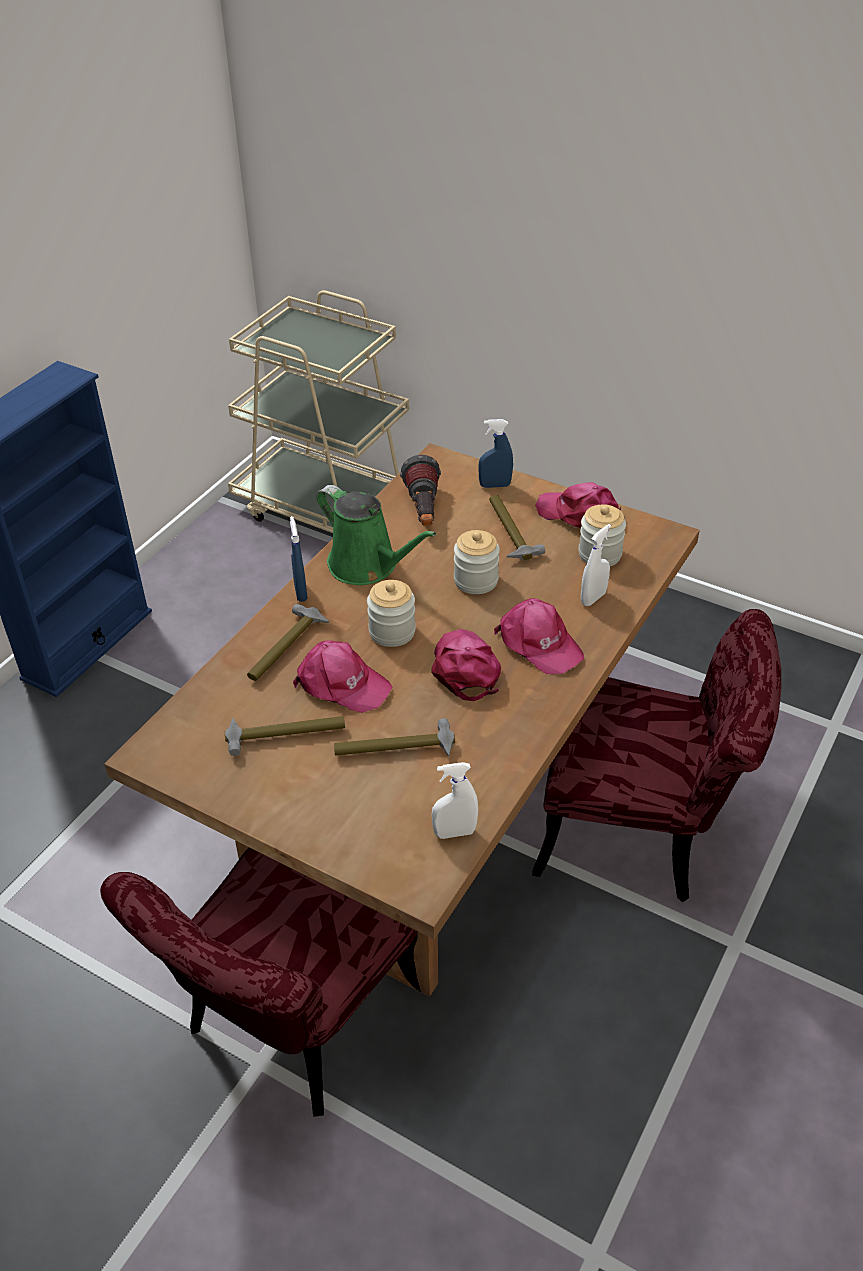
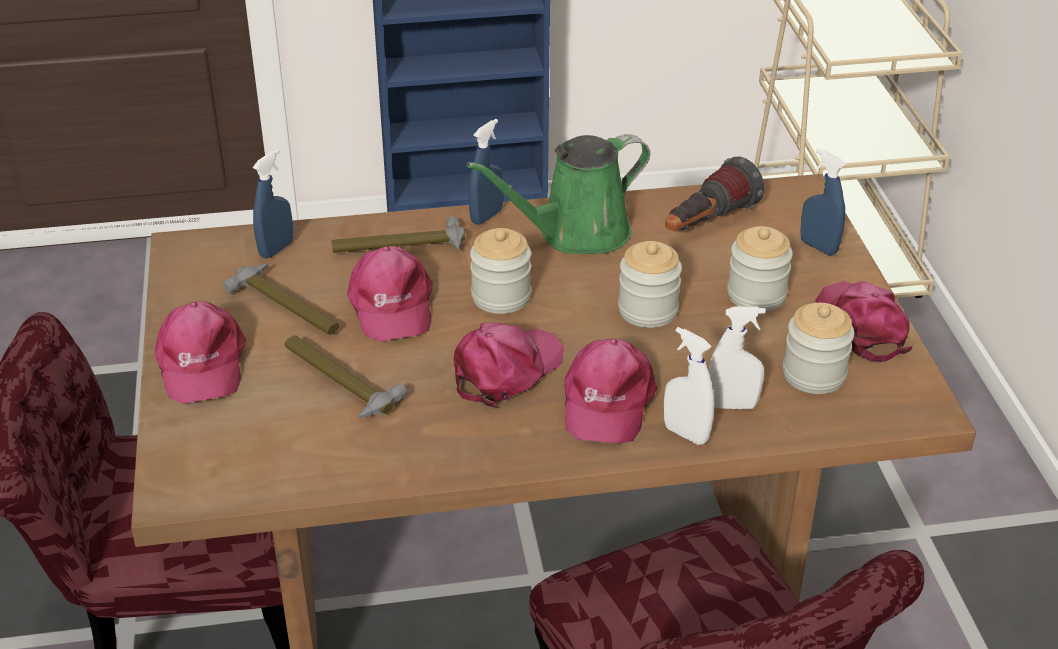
camera: 50 degrees right, 5 degrees down
(211, 707) = (276, 249): none -> blue spray bottle
(296, 808) = (201, 363): none -> pink cap
(367, 566) = (576, 234): green watering can -> green watering can turned 60 degrees clockwise
(454, 832) = (266, 479): white spray bottle -> white spray bottle (686, 434)
(510, 533) = (756, 295): hammer -> jar

